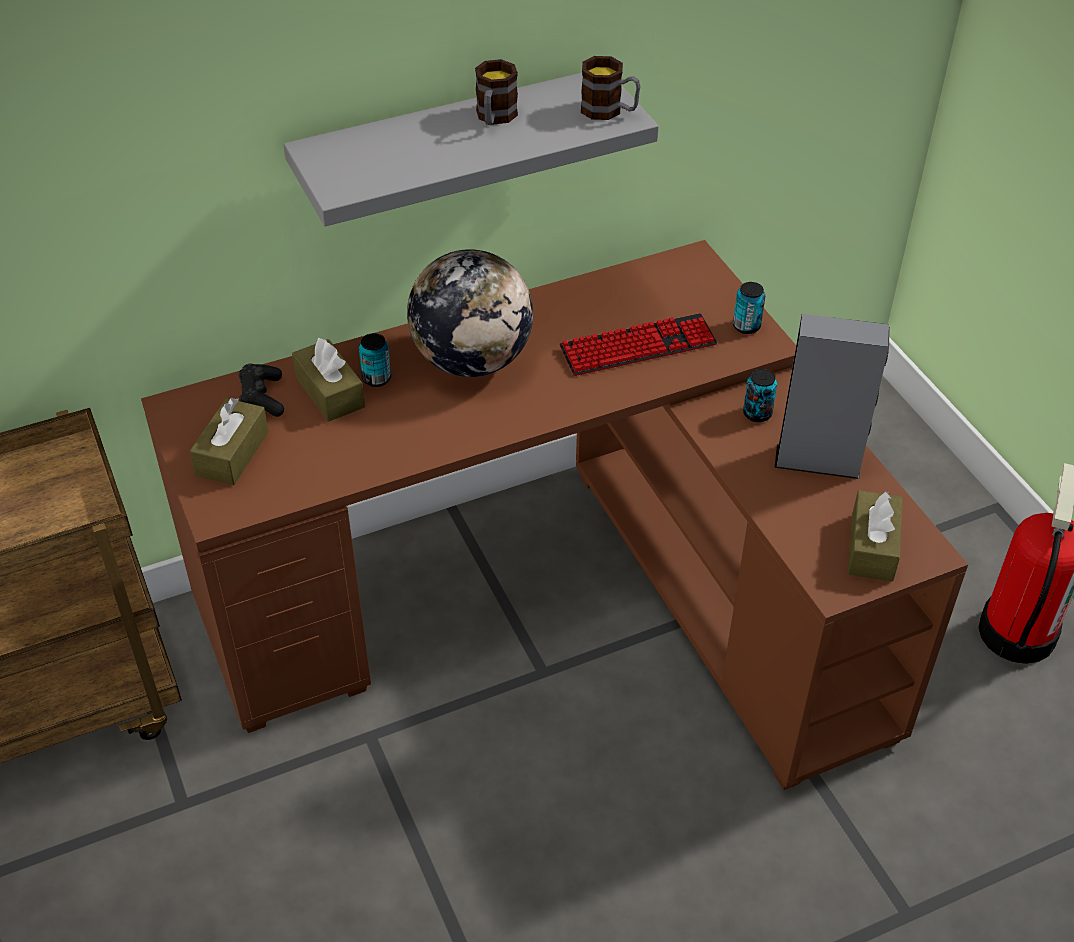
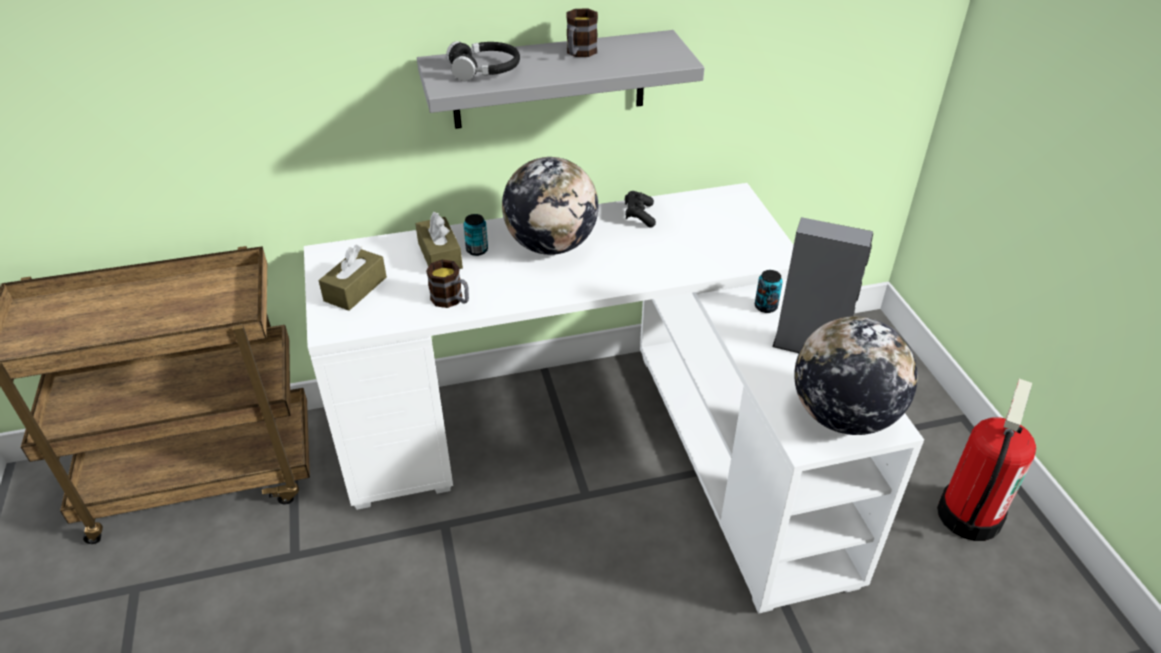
camera: 10 degrees right, 5 degrees down
(262, 398) = (390, 254): black game controller -> black game controller (639, 216)
(381, 157) = (485, 70): none -> black headphones
(559, 599) = (609, 443): brown desk -> white desk
(609, 111) = (668, 55): mug -> mug (451, 300)
(638, 347) = (680, 248): keyboard -> none
(746, 326) = (767, 243): can -> none
(872, 547) = (843, 416): brown tissue box -> globe

